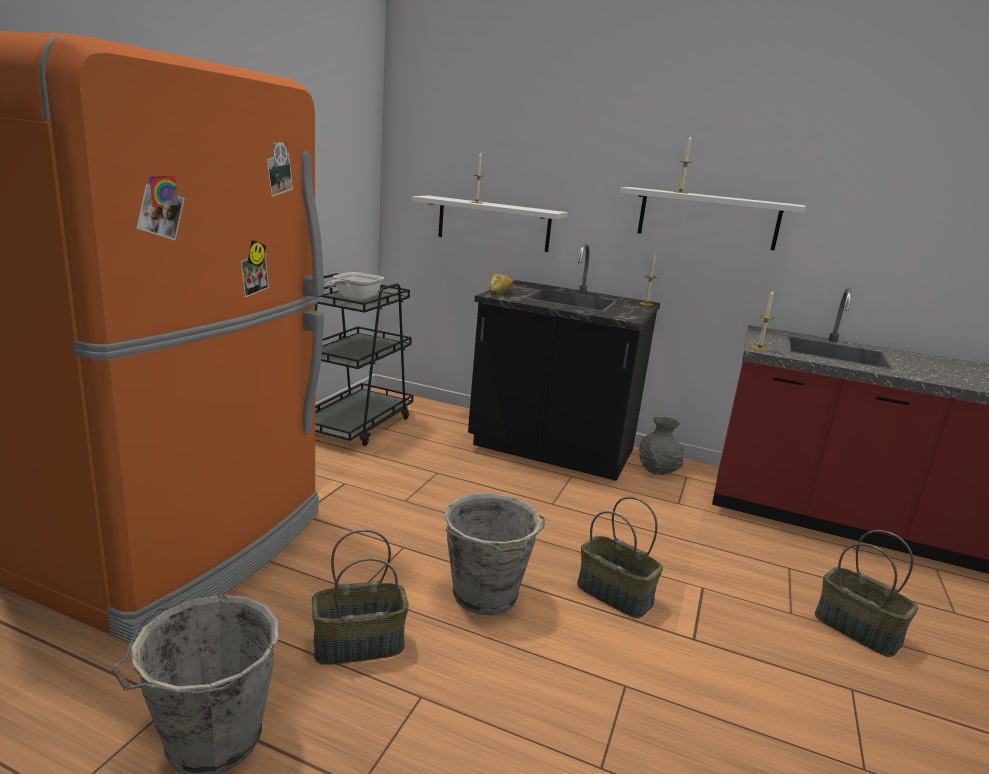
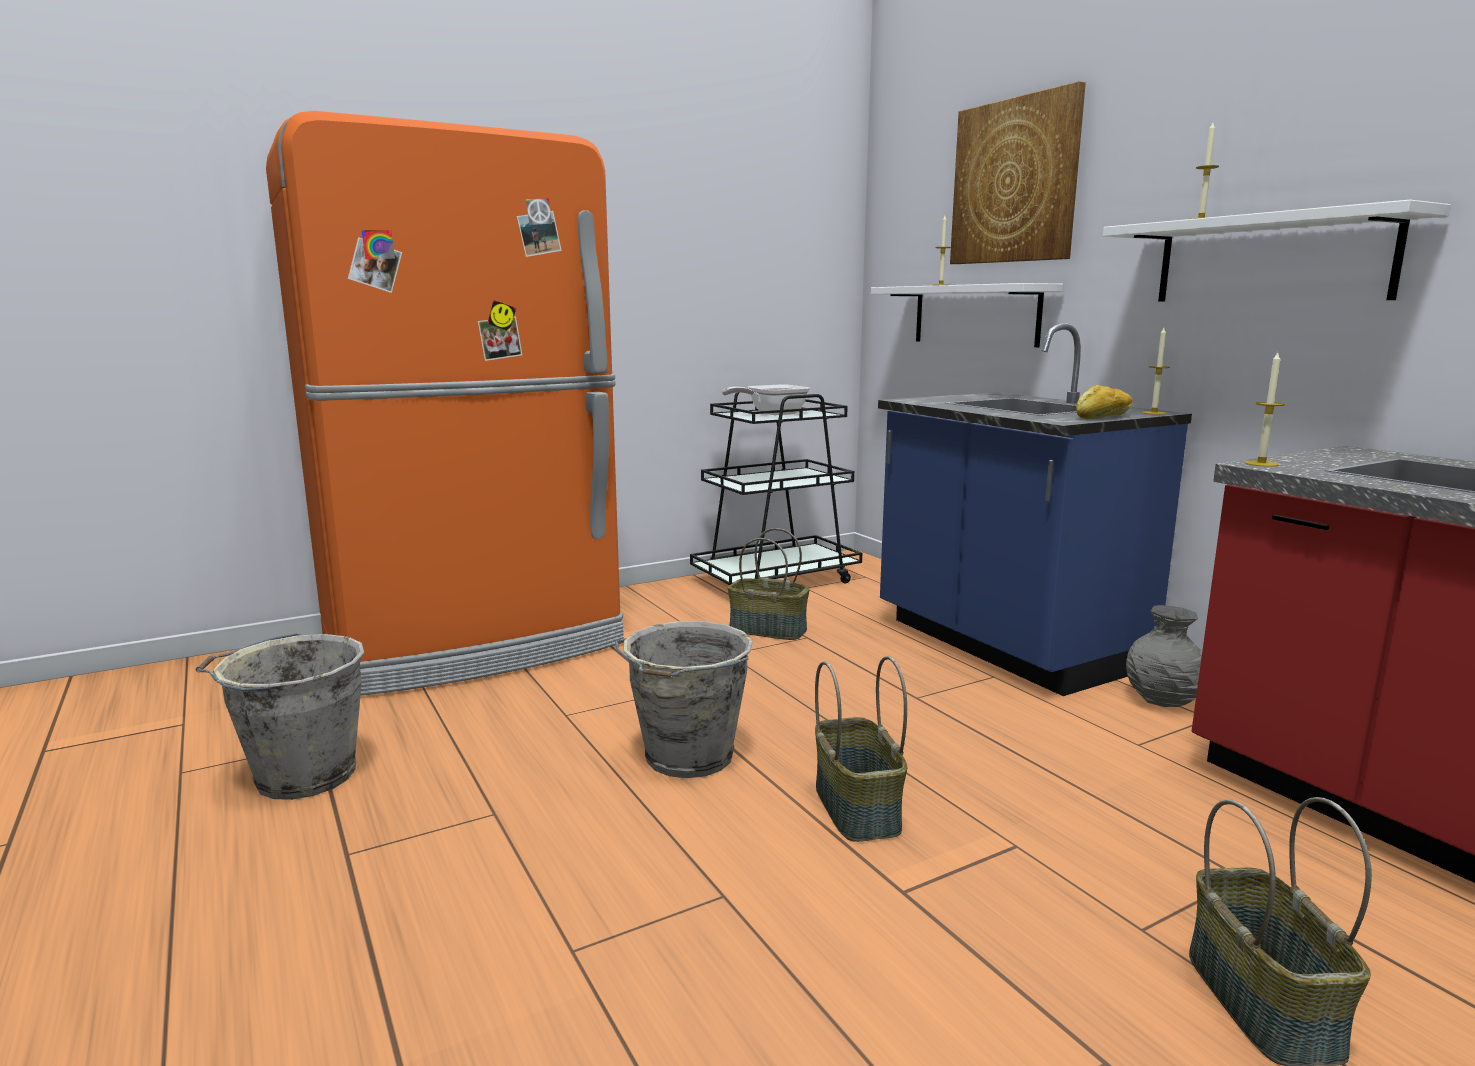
camera: 40 degrees right, 5 degrees down
(358, 646) = (501, 755): basket -> basket (767, 630)
(500, 292) = (927, 398): bread -> bread (1103, 417)
(529, 135) = (1015, 181): none -> picture
(551, 450) = (1005, 645): black counter -> blue counter

